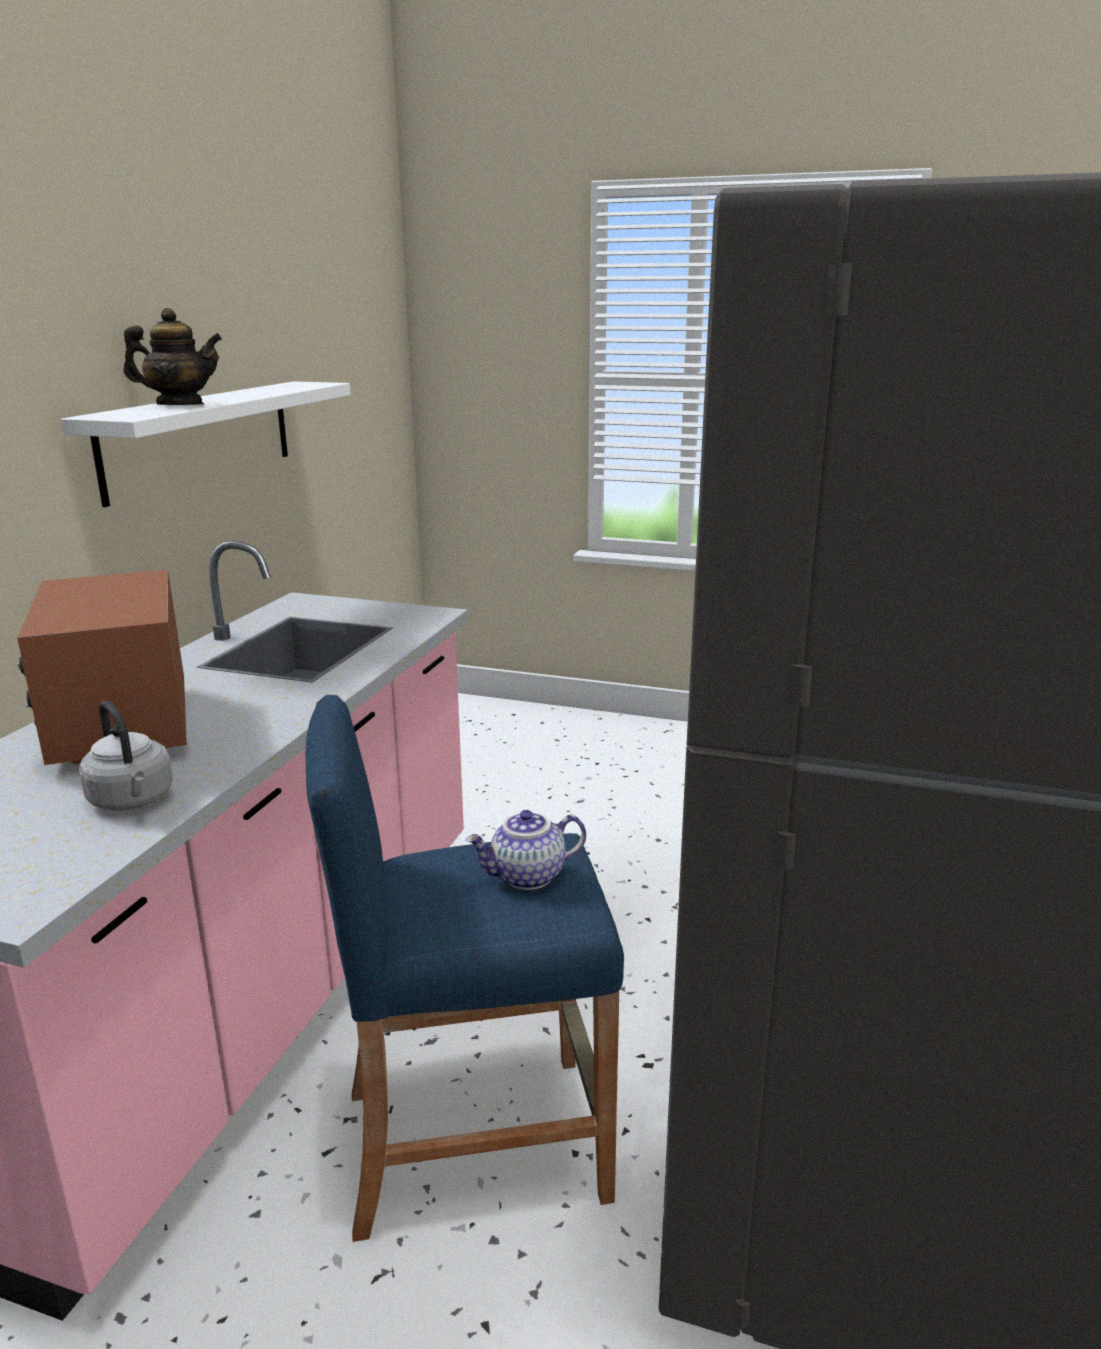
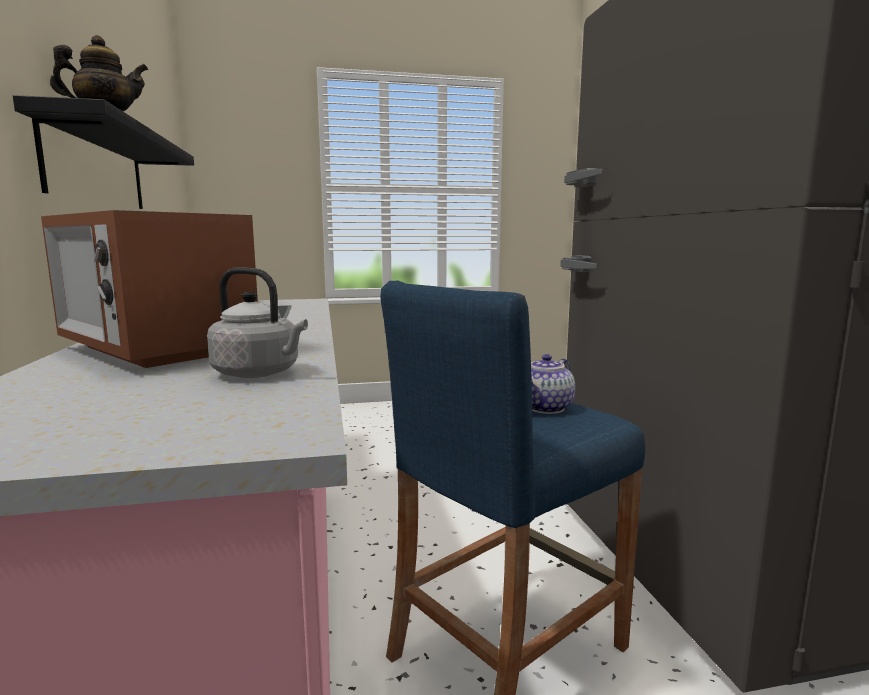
camera: 30 degrees left, 10 degrees down
(200, 438) = (98, 168): white shelf -> black shelf

